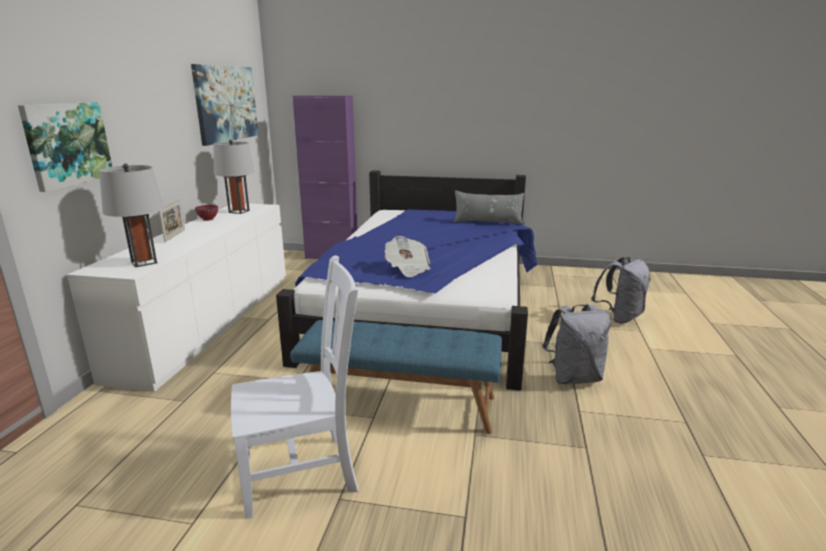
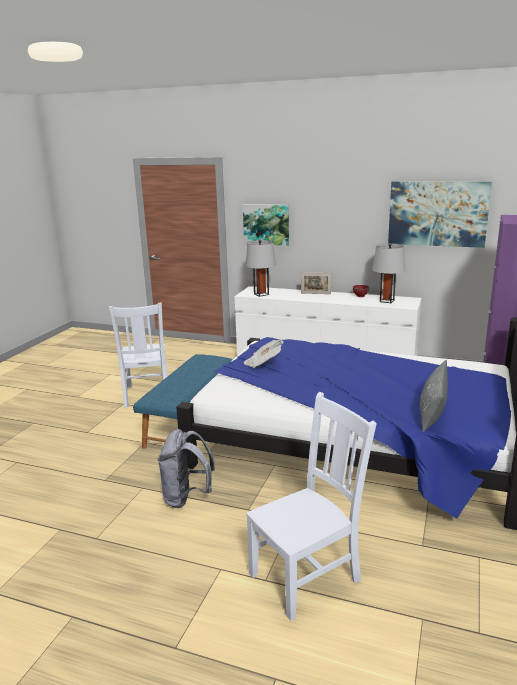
camera: 100 degrees right, 0 degrees up
(619, 317) = (308, 575): grey backpack -> white chair

